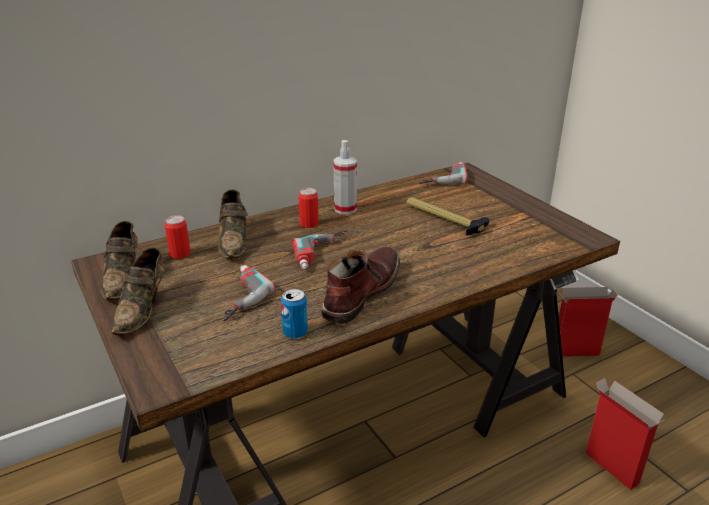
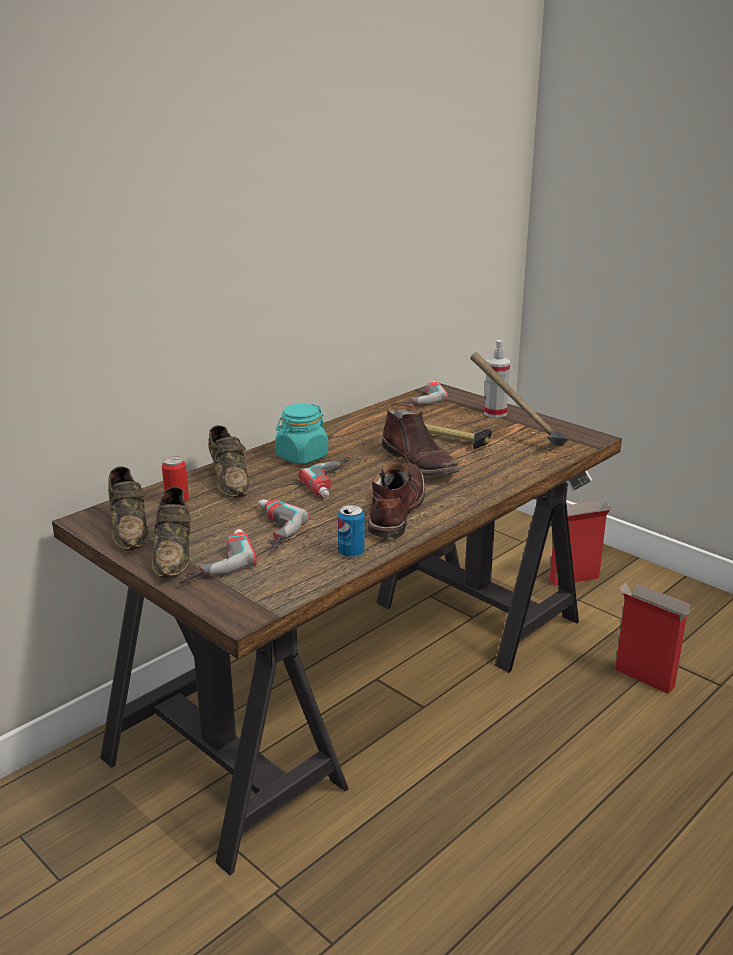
camera: 15 degrees left, 5 degrees down
(170, 323) = (214, 562): none -> power drill
(309, 224) = (301, 456): can -> turquoise jar
(345, 209) = (332, 439): spray bottle -> spray bottle (495, 413)
(411, 243) = (420, 462): none -> brown boot
(515, 228) = (517, 438): none -> hammer

